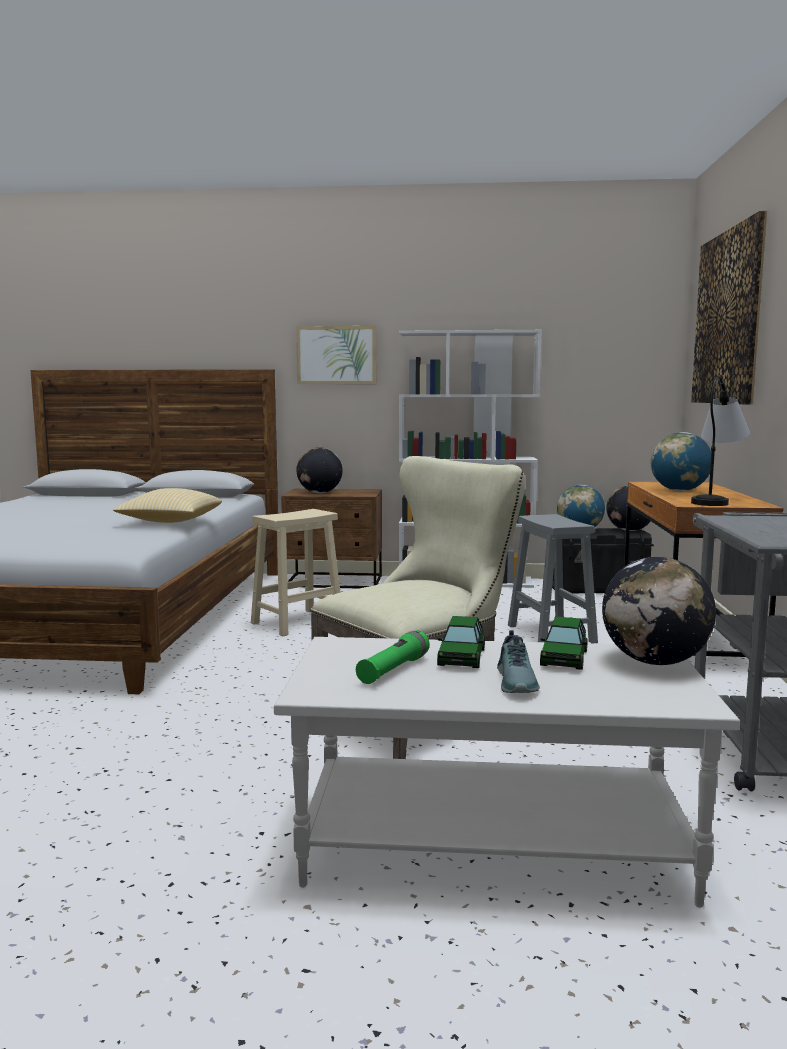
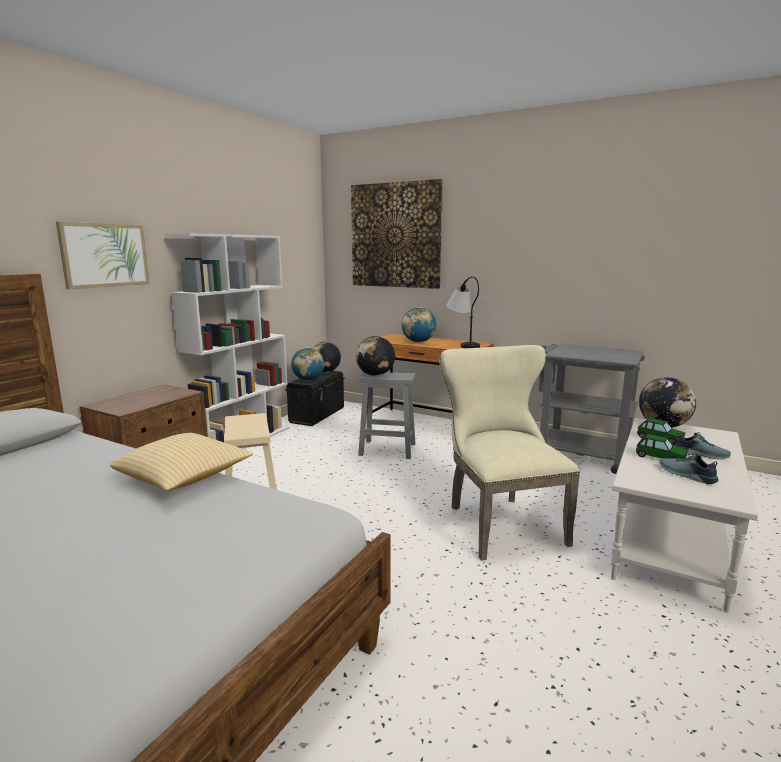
camera: 65 degrees left, 5 degrees up
(319, 493) = (137, 402): globe -> globe (375, 375)
(393, 670) = (686, 475): green flashlight -> shoe

